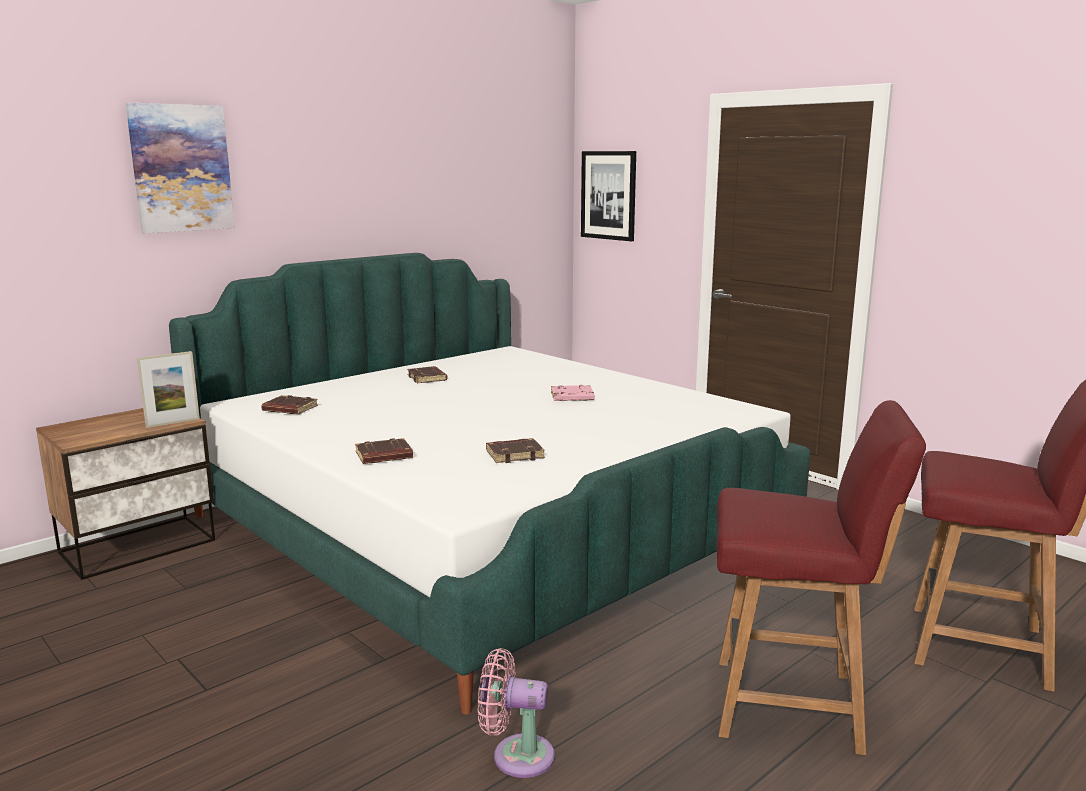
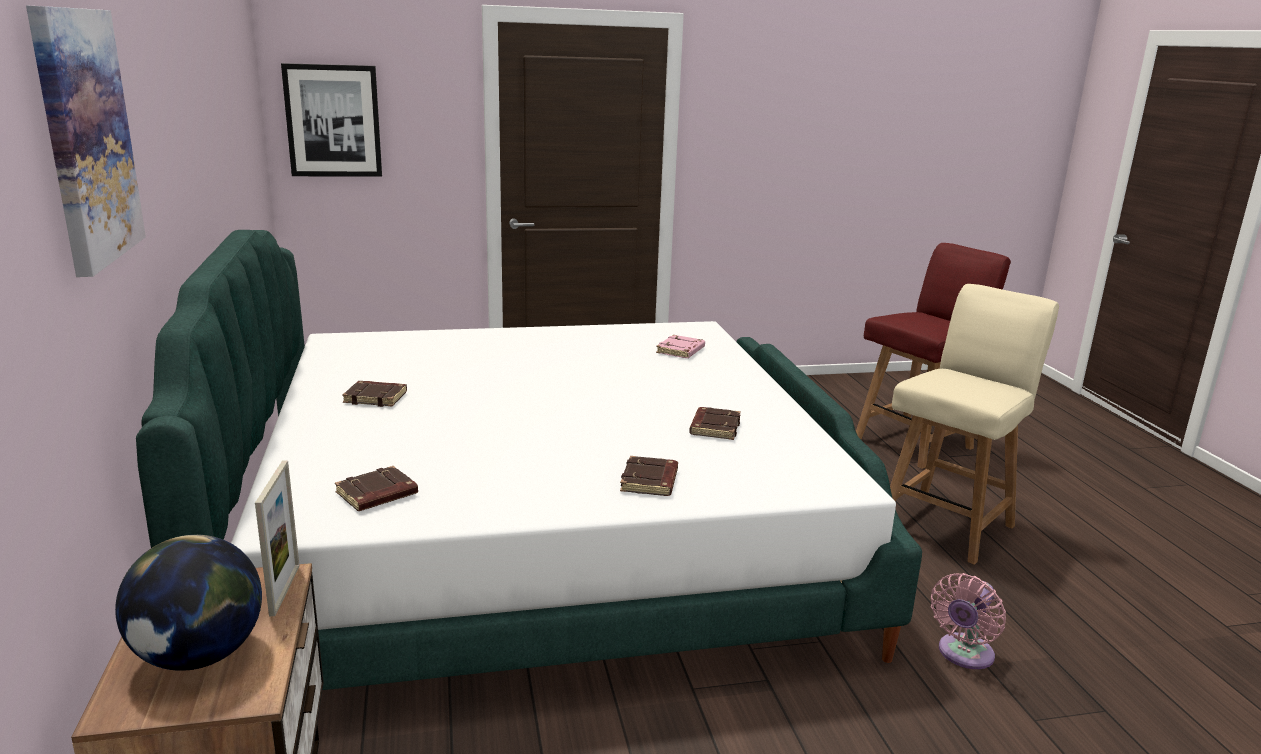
camera: 60 degrees left, 5 degrees up
(104, 426) = (199, 656): none -> globe
(571, 397) = (566, 364): pink book -> pink book (681, 351)
(791, 705) = (948, 525): red chair -> beige chair

